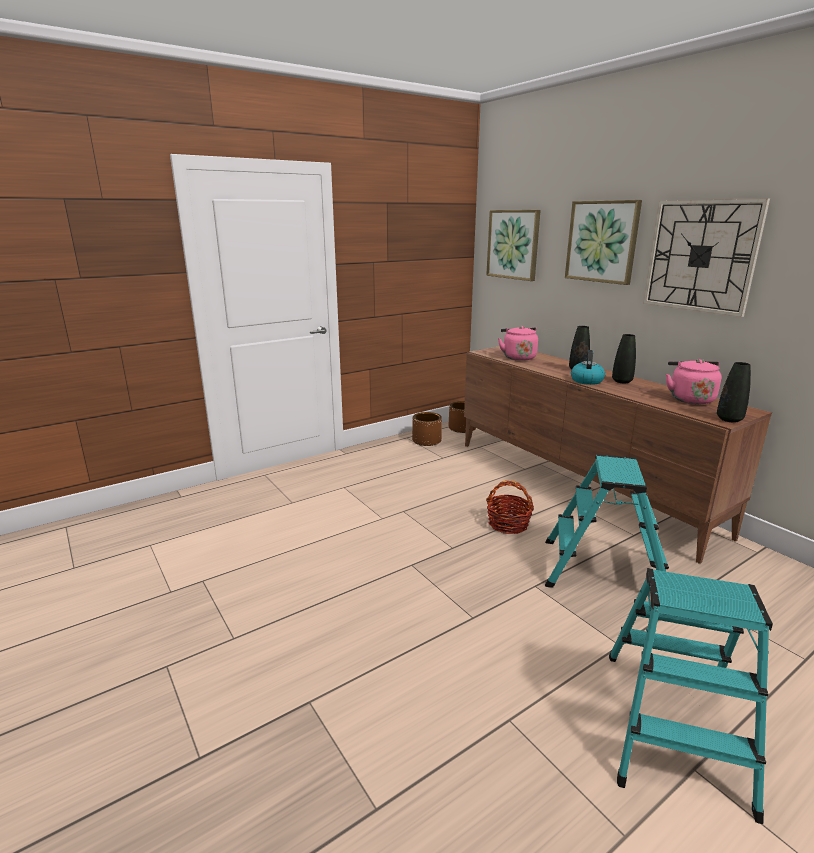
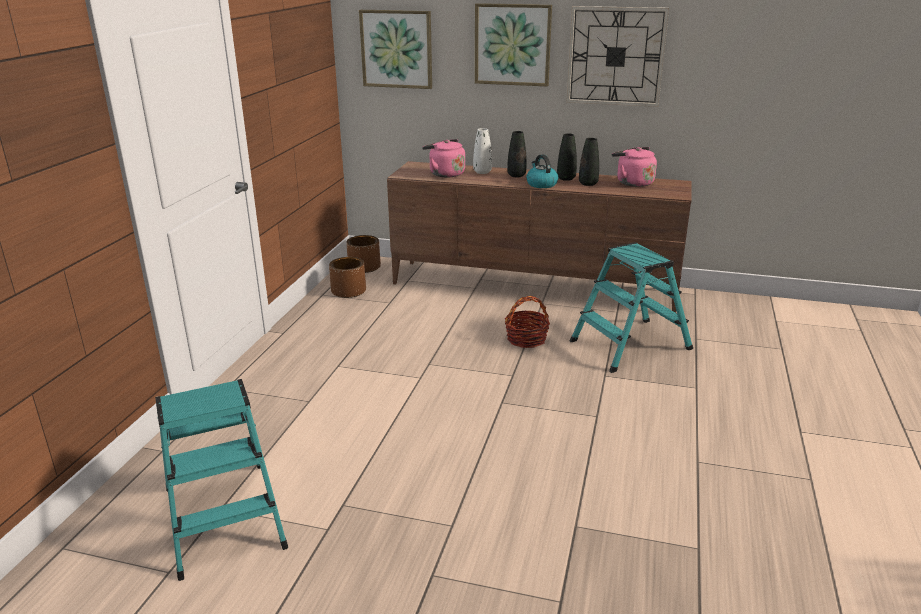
camera: 40 degrees left, 5 degrees up
(552, 362) = (482, 172): none -> white vase
(673, 725) = (769, 416): turquoise step ladder -> turquoise step ladder (223, 516)
(729, 419) = (679, 193): black vase -> black vase (588, 184)

